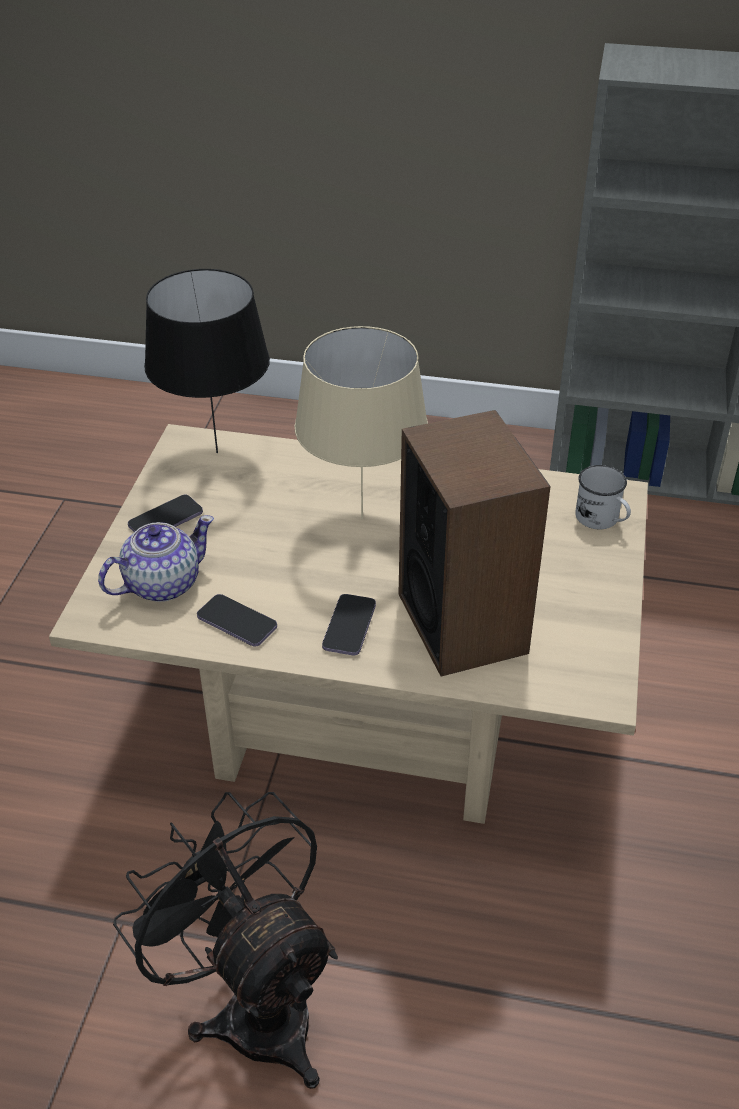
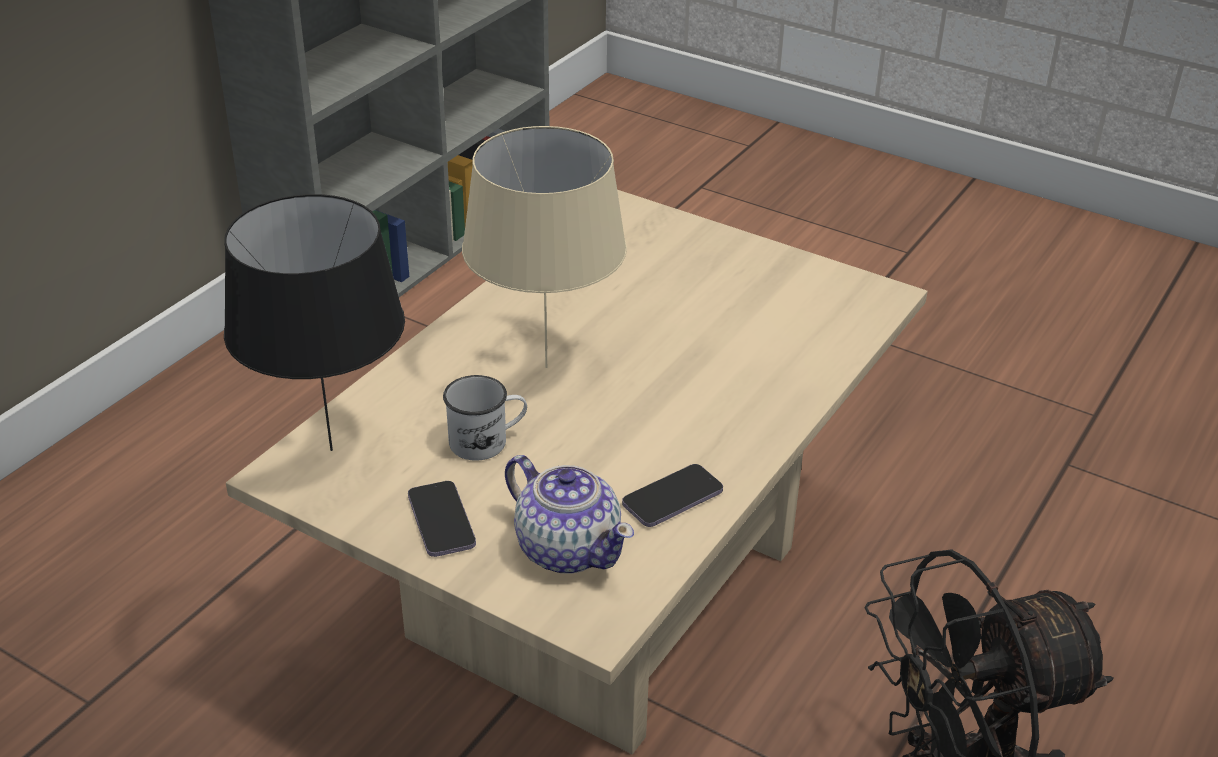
camera: 70 degrees left, 5 degrees down
(161, 584) = (568, 548): teapot -> teapot turned 150 degrees clockwise
(349, 626) = (721, 418): phone -> none
(462, 622) = (752, 344): speaker -> none
(602, 520) = (648, 225): white mug -> white mug (487, 441)

